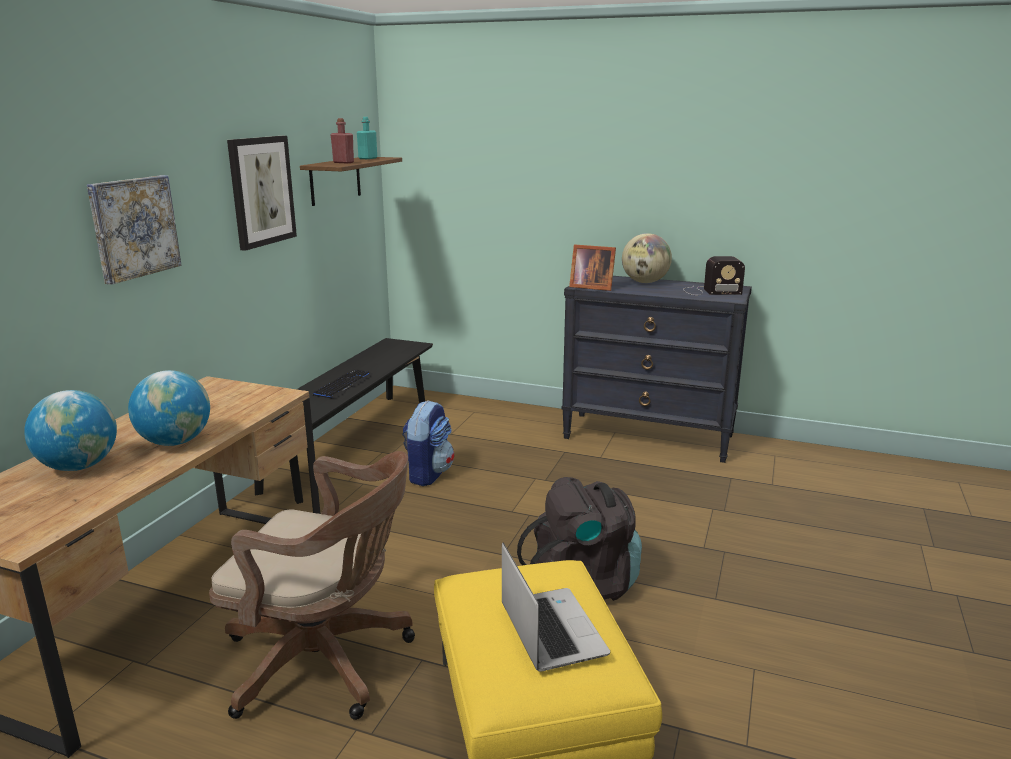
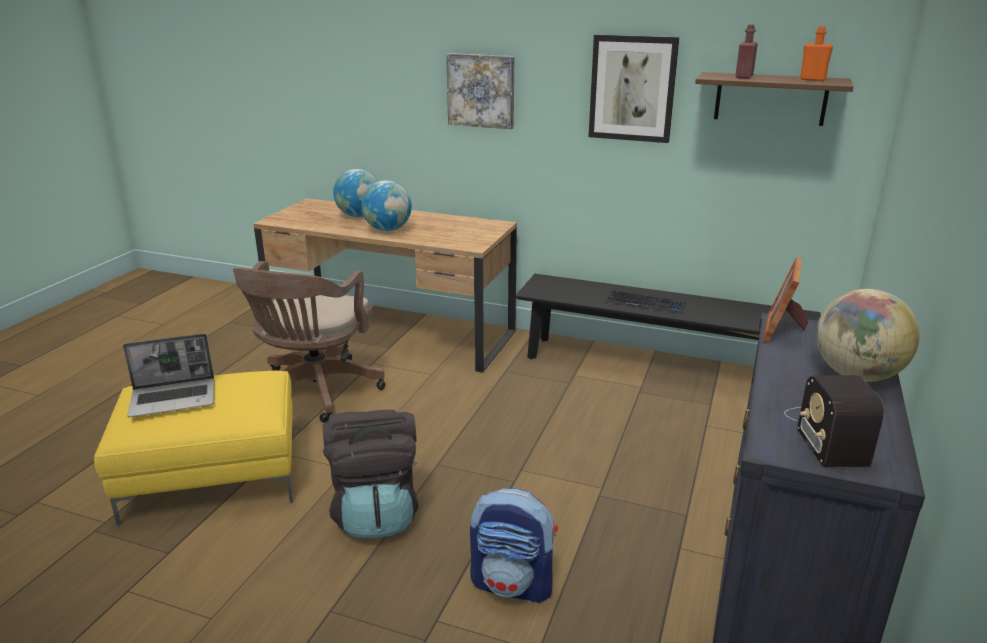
camera: 90 degrees right, 5 degrees up
(368, 158) = (812, 79): turquoise bottle -> orange bottle
(428, 473) = (597, 416): backpack -> backpack (513, 584)

